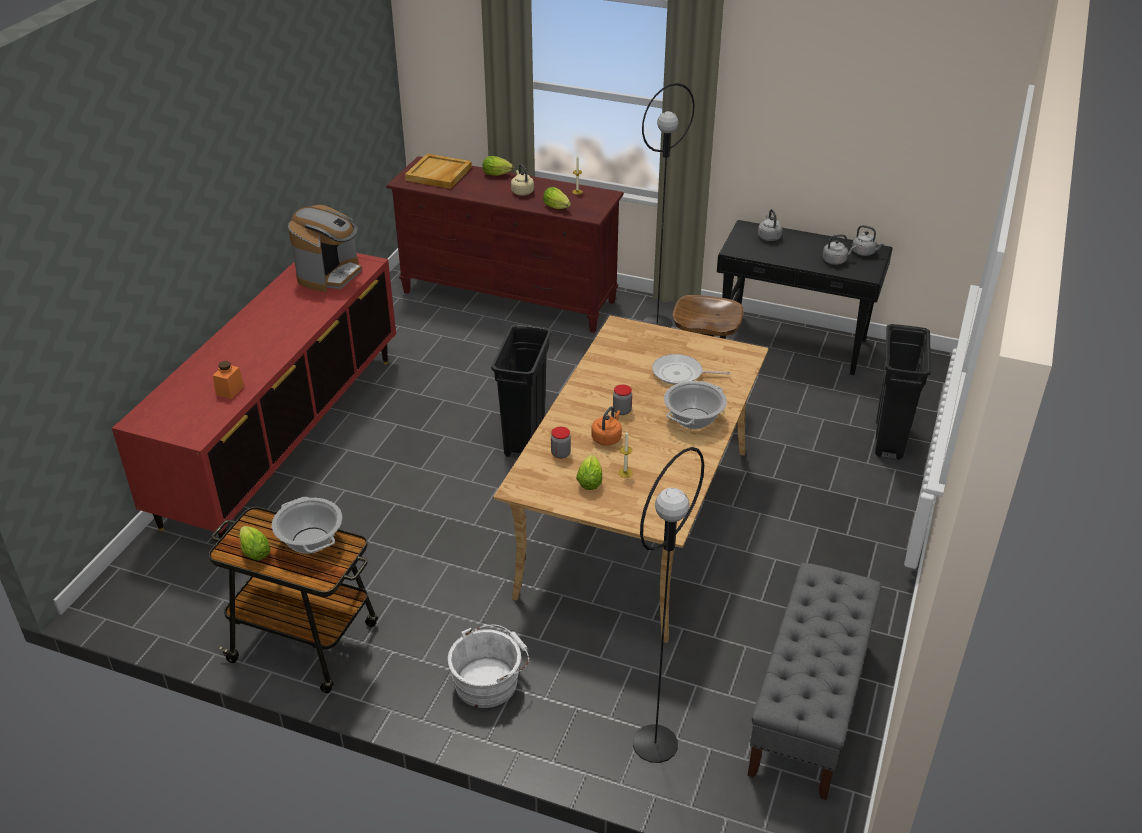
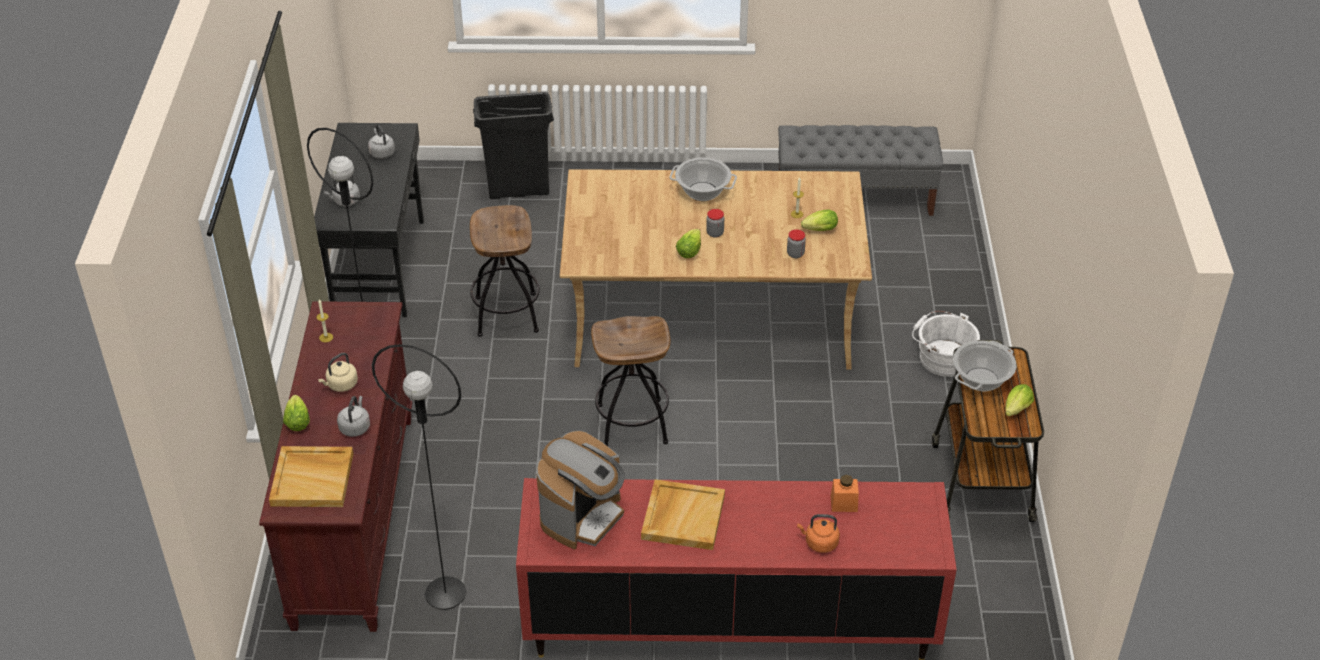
camera: 110 degrees left, 5 degrees up
(290, 314) = (682, 516): none -> beige tray
(330, 274) = (583, 516): coffee machine -> coffee machine turned 120 degrees clockwise
(524, 438) = (631, 423): black trash can -> brown stool
(558, 208) = (374, 343): lettuce -> lettuce (690, 250)
(607, 438) = (758, 233): orange kettle -> orange kettle (819, 543)
(655, 743) = (937, 260): black floor lamp -> black floor lamp (445, 593)
(680, 374) = (640, 211): frying pan -> none
(864, 252) = (357, 137): grey kettle -> grey kettle (355, 427)

